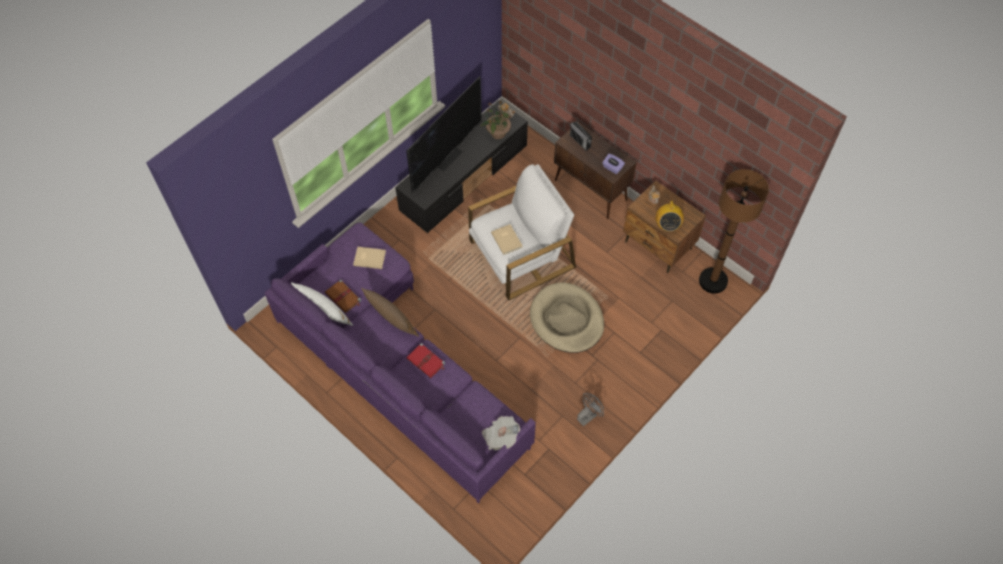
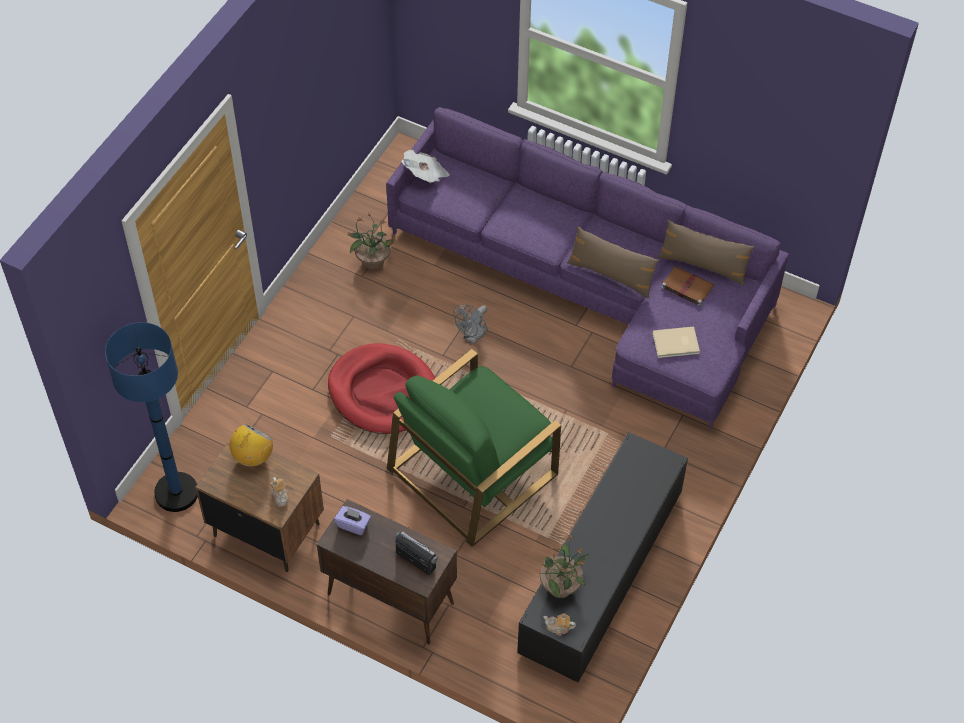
camera: 165 degrees right, 5 degrees down
(324, 311) = (703, 265): white pillow -> brown pillow
(426, 361) = (544, 233): red book -> none
(447, 156) = (628, 525): television -> none
(507, 239) = (489, 401): beige book -> none
(521, 254) = (473, 469): white armchair -> green armchair
(551, 427) = (372, 260): none -> potted plant
(566, 320) = (383, 392): beige dog bed -> red dog bed
(588, 415) = (328, 282): grey fan -> grey fan (473, 337)
(667, 225) = (253, 457): radio -> radio turned 45 degrees clockwise
(713, 281) = (176, 493): brown floor lamp -> blue floor lamp

